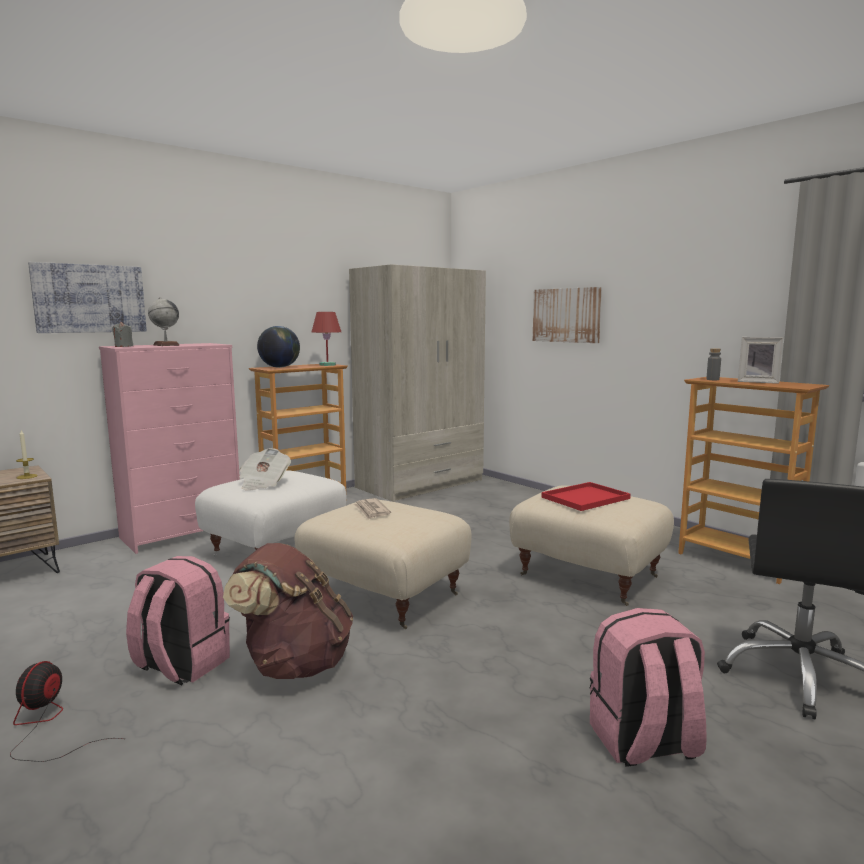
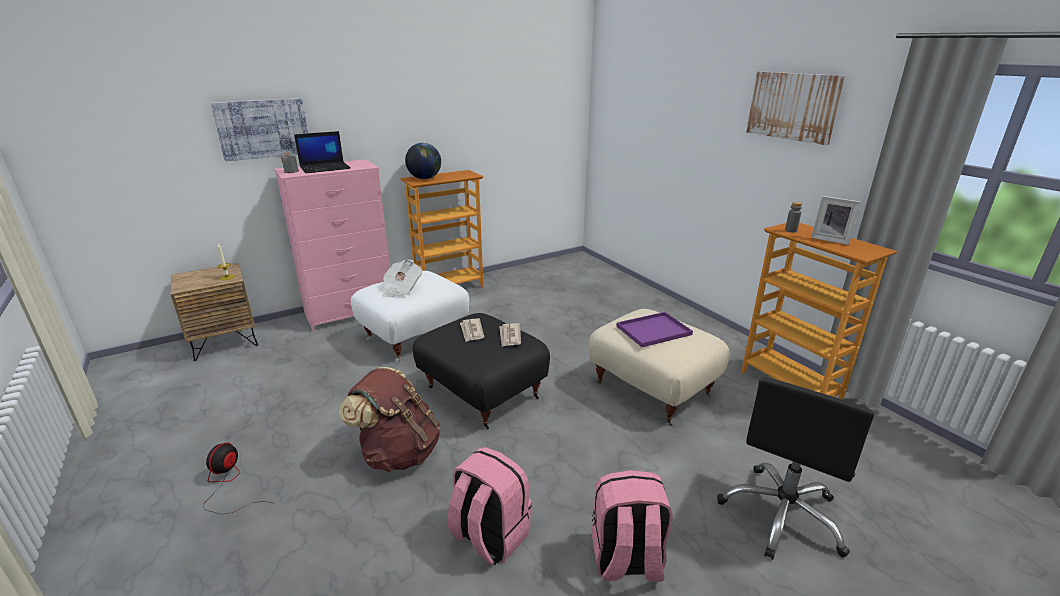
camera: 10 degrees right, 15 degrees up
(166, 345) = (325, 168): globe -> laptop
(181, 665) = (322, 443): pink backpack -> pink backpack (489, 536)
(327, 365) = (466, 174): red table lamp -> none
(383, 596) = (481, 394): beige ottoman -> black ottoman
(421, 484) = (550, 271): beige wardrobe -> none
(421, 512) = (510, 336): none -> newspaper
(566, 315) = (684, 135): picture -> picture (793, 106)
(585, 498) = (653, 331): red tray -> purple tray

